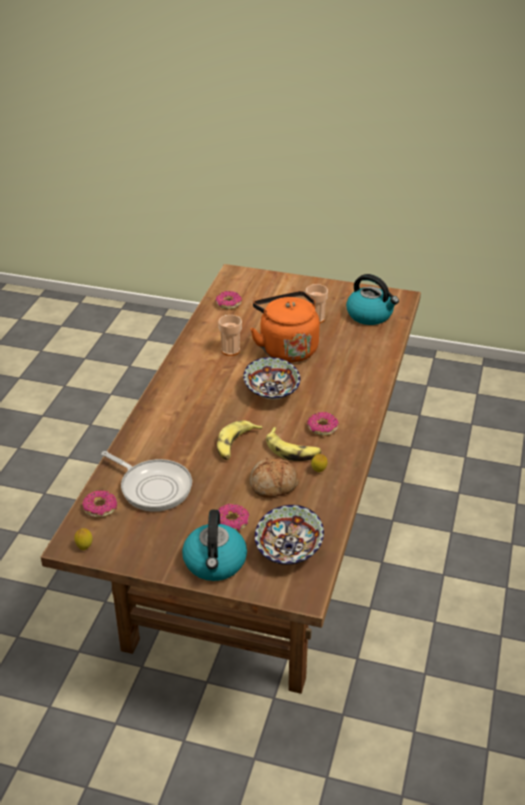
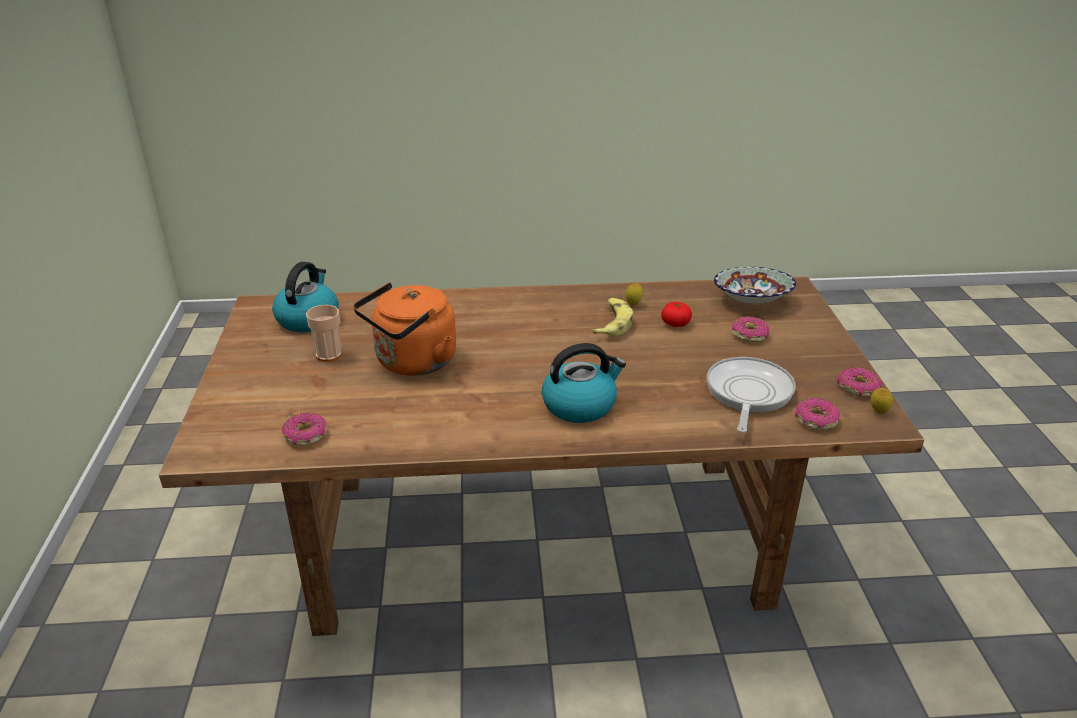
camera: 110 degrees left, 5 degrees down
(215, 563) = (808, 332): kettle -> kettle (580, 405)
(230, 350) = (437, 404): cup -> none
(236, 445) = (631, 358): banana -> none
(272, 392) = (515, 354): bowl -> none
(273, 485) = (675, 323): bread -> tomato
(322, 428) = (562, 313): donut -> donut (858, 388)

